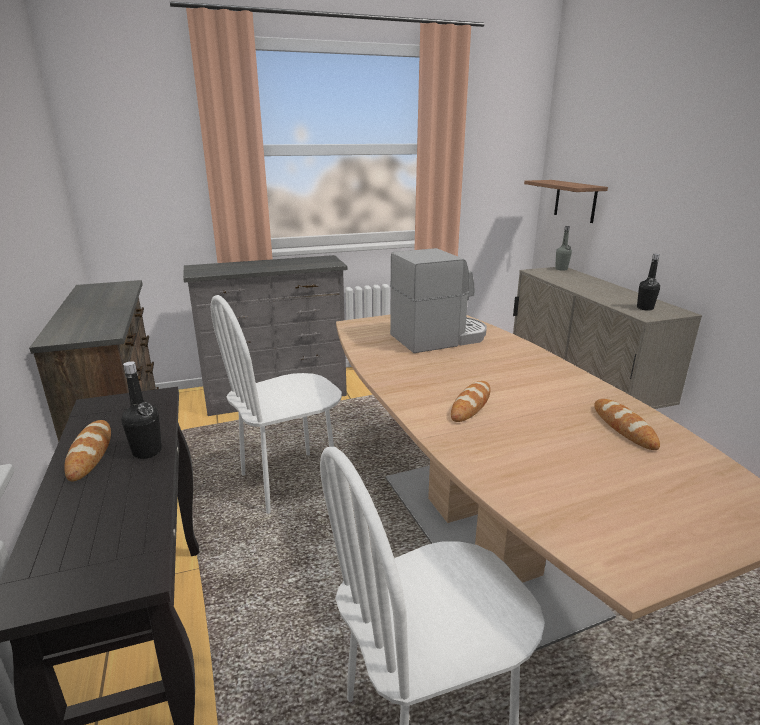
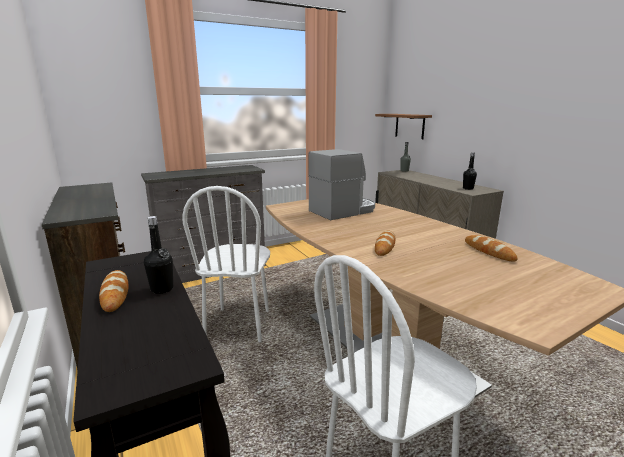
camera: 10 degrees left, 5 degrees down
(289, 481) = (238, 325): white chair -> white chair turned 45 degrees counterclockwise

